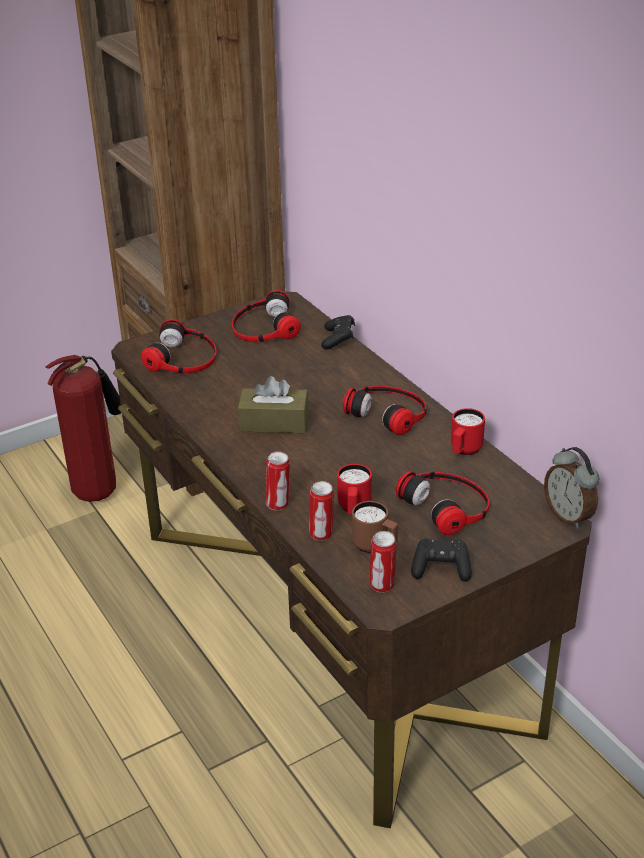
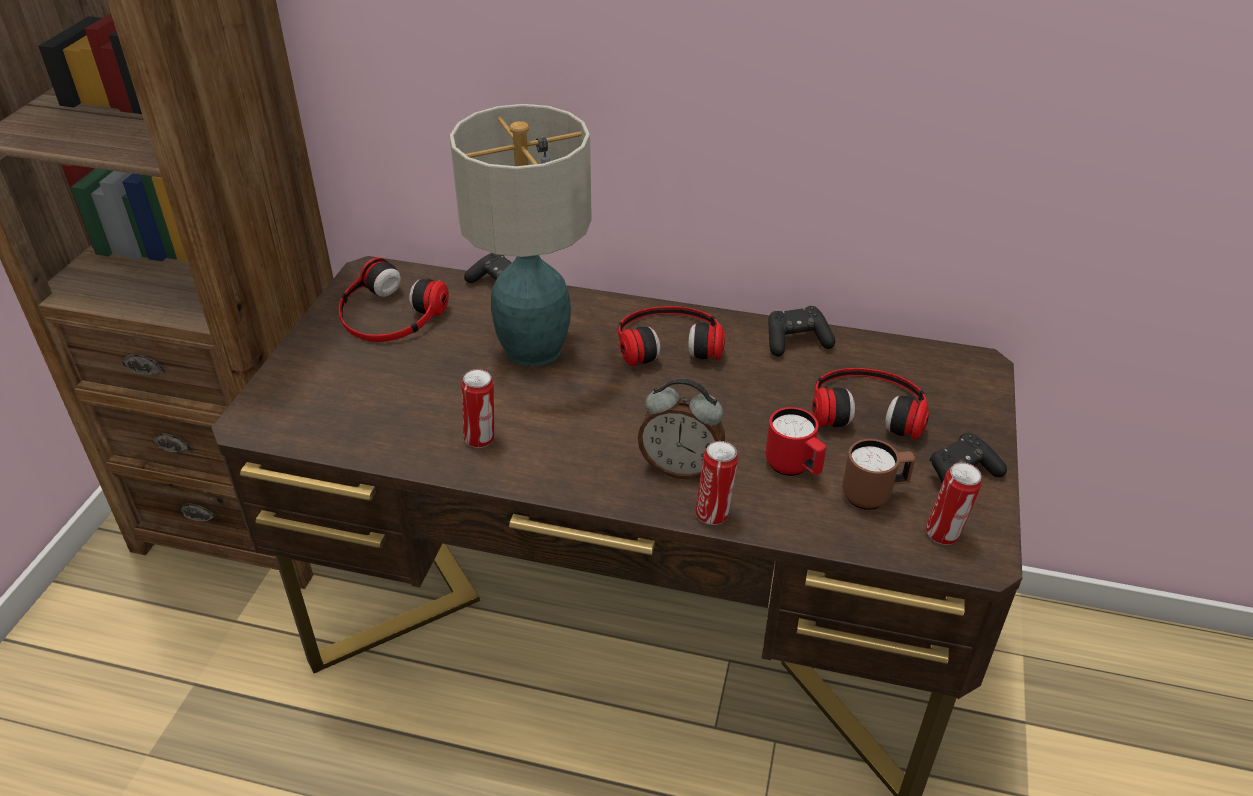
camera: 45 degrees left, 5 degrees up
(99, 490) = (168, 656): fire extinguisher -> none
(183, 358) = (337, 401): headphones -> none
(274, 422) = (566, 420): brown tissue box -> none
(311, 379) = (534, 348): none -> table lamp
(321, 534) = (807, 518): can -> can (481, 439)
(464, 451) = (796, 341): red mug -> black game controller
(569, 516) = (972, 354): alarm clock -> alarm clock (680, 467)

